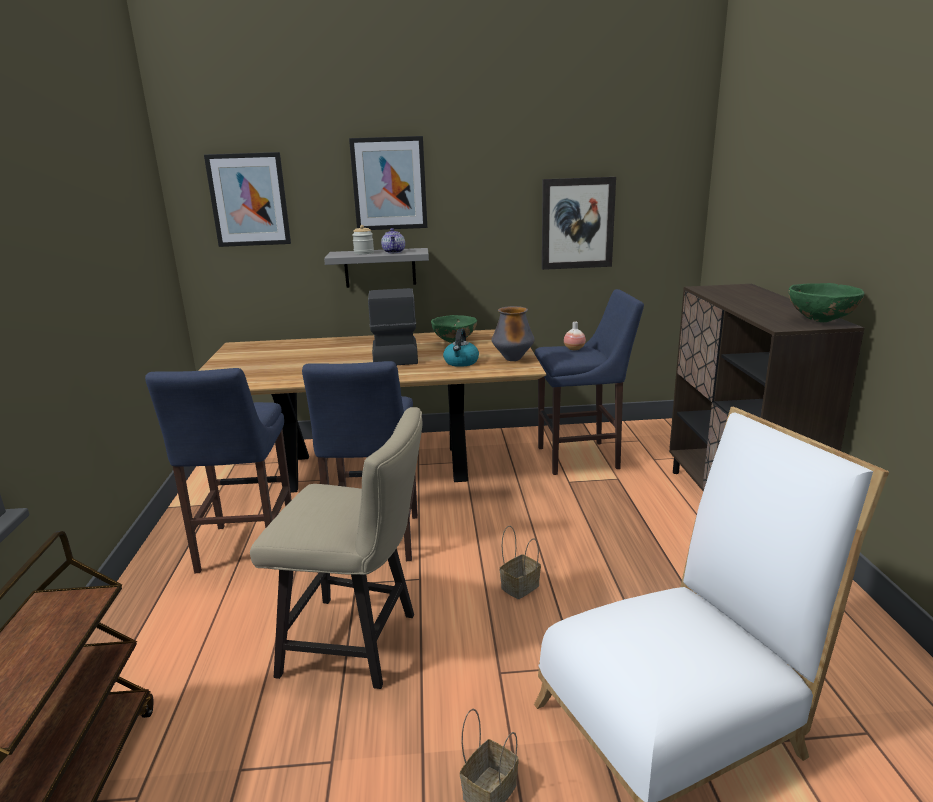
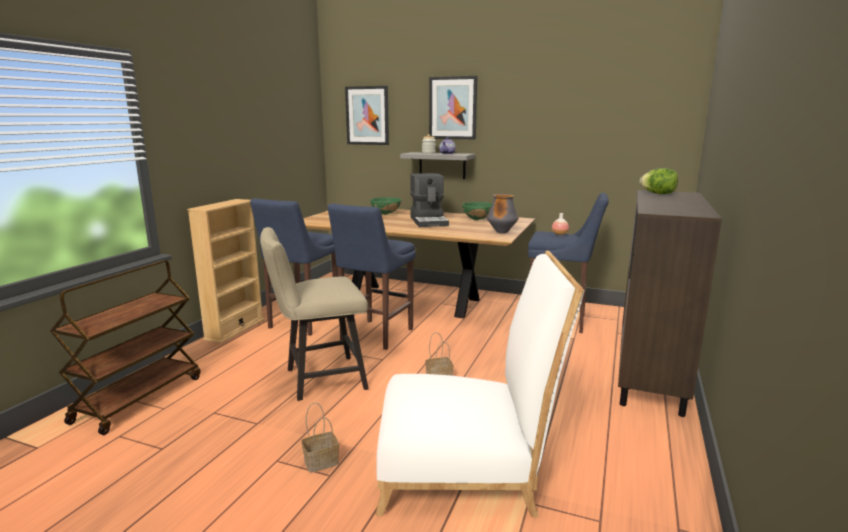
camera: 25 degrees right, 5 degrees down
(137, 592) = (235, 329): none -> beige bookcase
(359, 644) = (319, 379): beige chair -> beige chair turned 120 degrees clockwise
(394, 355) = (429, 221): coffee machine -> coffee machine turned 150 degrees clockwise
(461, 362) = (465, 229): kettle -> none
(577, 223) = (587, 142): picture -> none
(721, 292) = (658, 194): none -> lettuce
(820, 321) = (694, 212): green bowl -> green bowl (386, 214)

